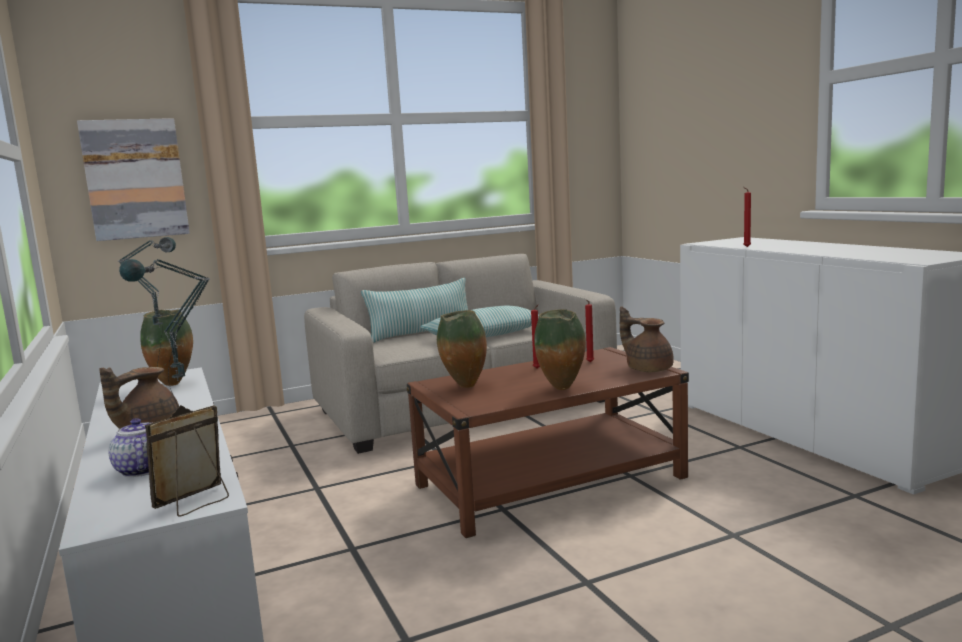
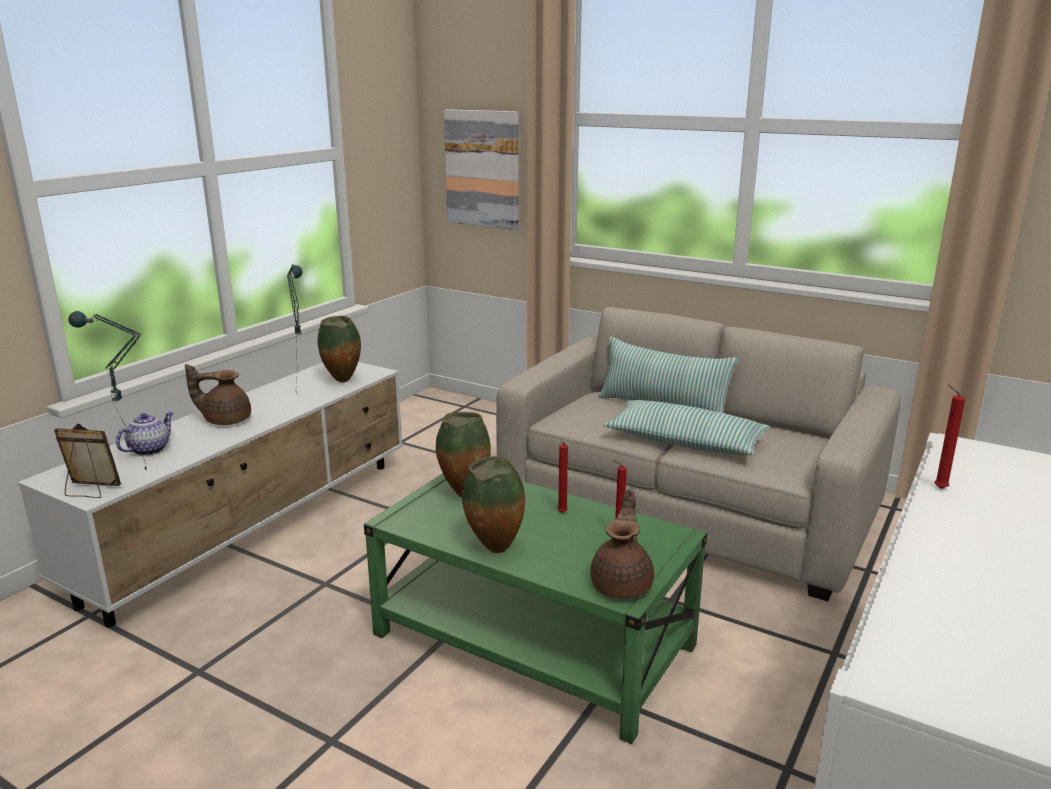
camera: 55 degrees right, 10 degrees up
(550, 482) = (533, 641): brown coffee table -> green coffee table

